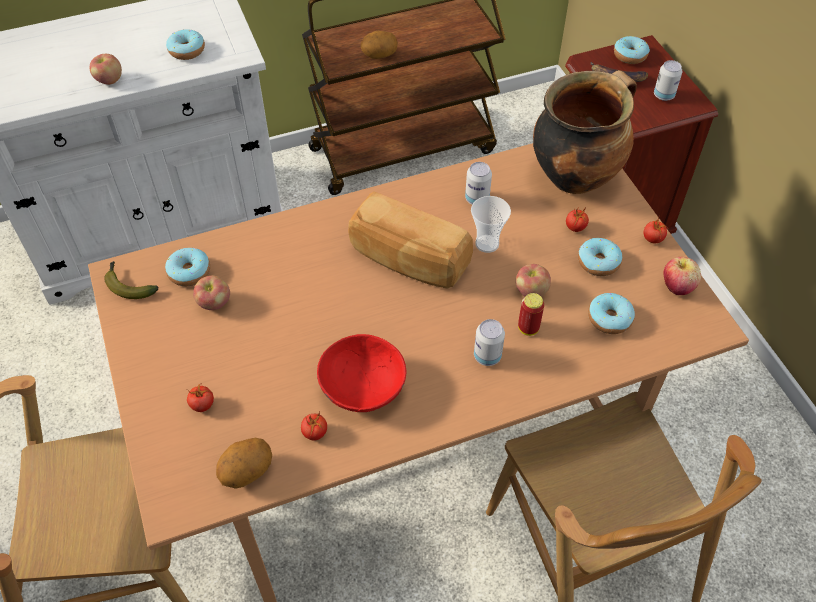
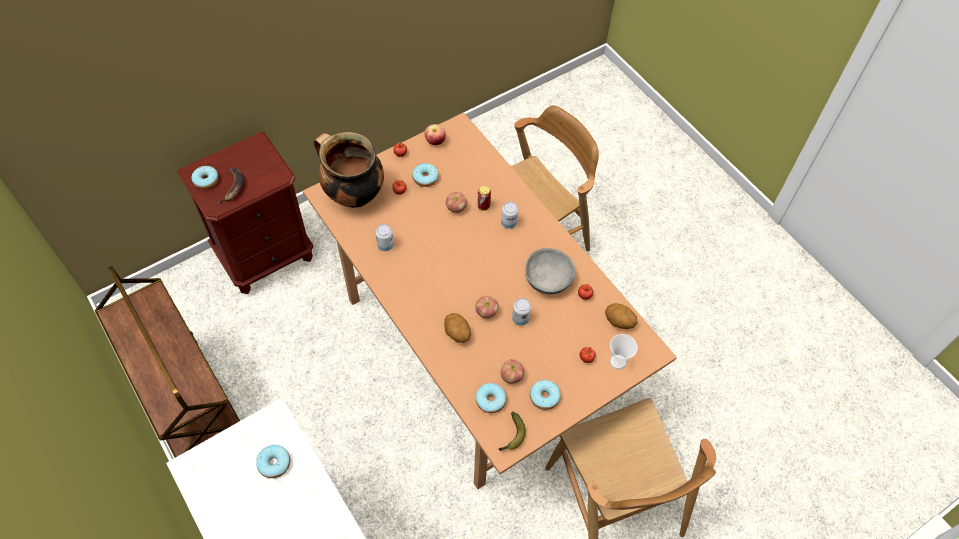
camera: 105 degrees left, 5 degrees up
(109, 80) = (323, 514): apple -> apple (486, 312)
(362, 386) = (547, 279): red bowl -> grey bowl
(379, 55) = (189, 367): potato -> potato (457, 333)
(408, 259) = (447, 274): bread -> none
(487, 244) = (423, 234): cup -> cup (618, 361)
(609, 319) = (466, 170): donut -> donut (544, 397)
(663, 95) = (250, 159): can -> can (520, 319)

